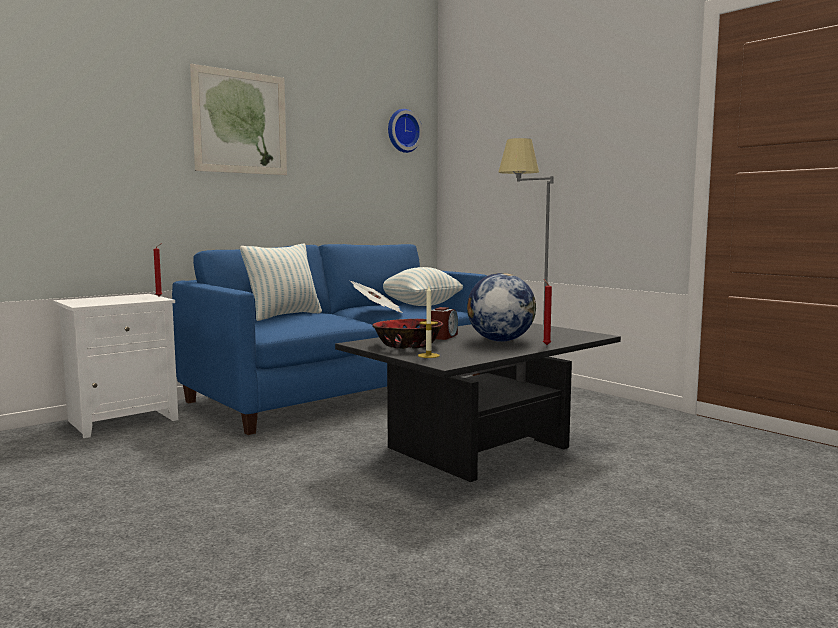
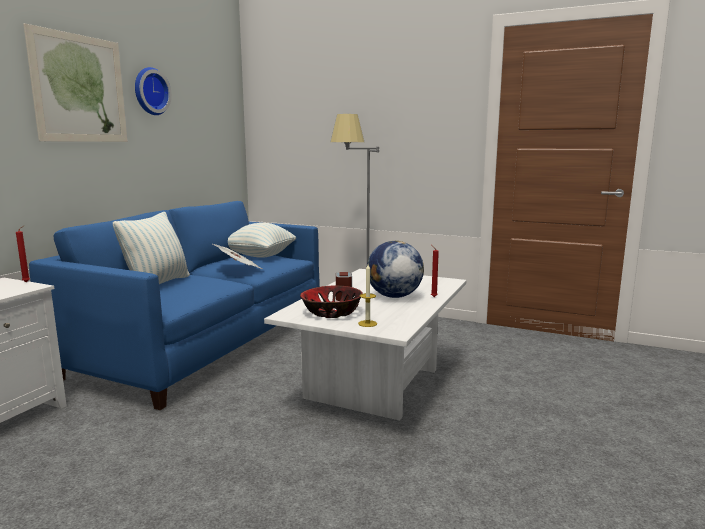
camera: 25 degrees left, 5 degrees up
(402, 131) = (218, 96): wall clock -> wall clock (150, 91)
(480, 449) = (376, 385): black coffee table -> white coffee table

